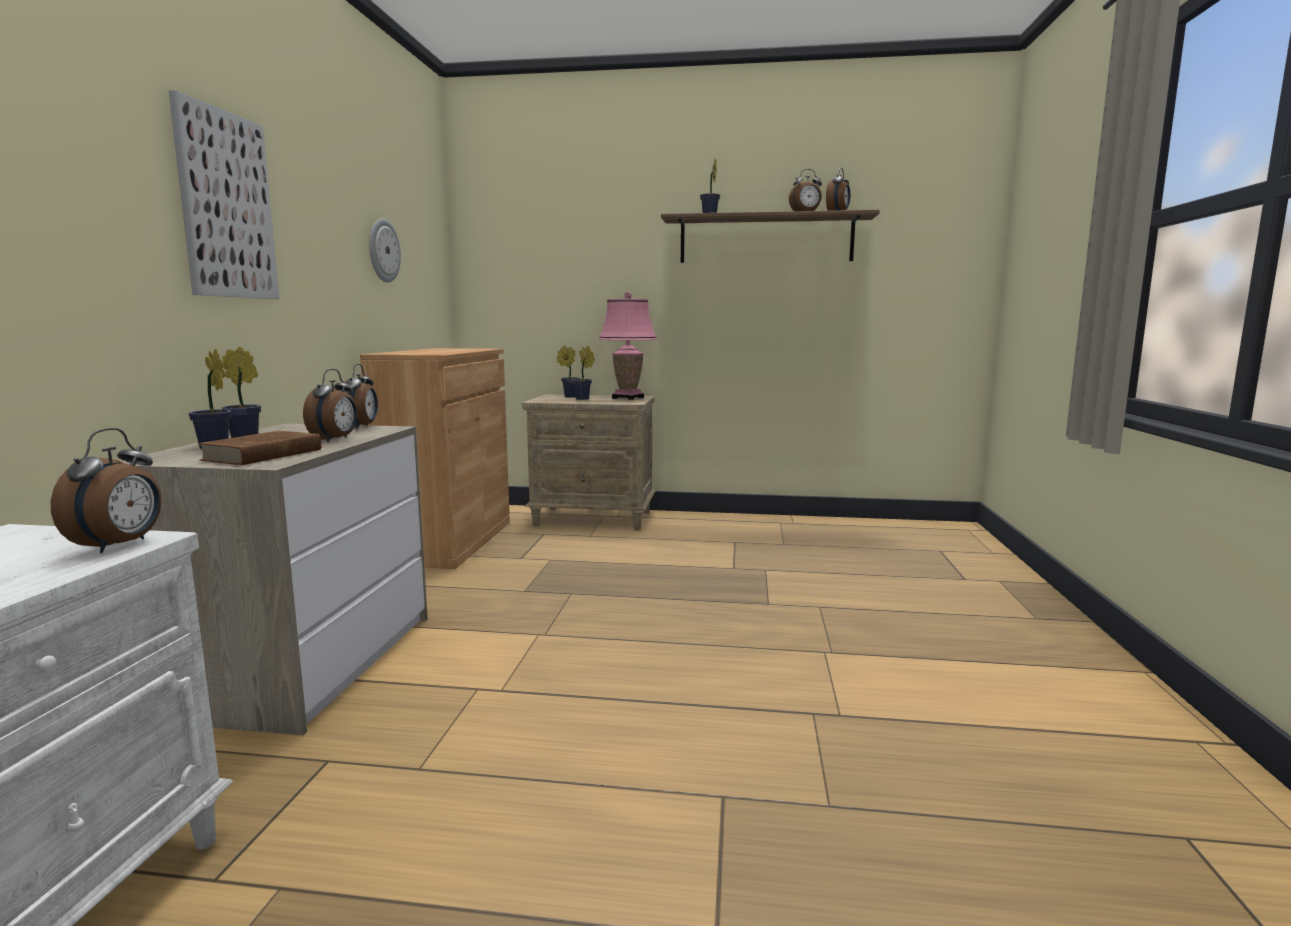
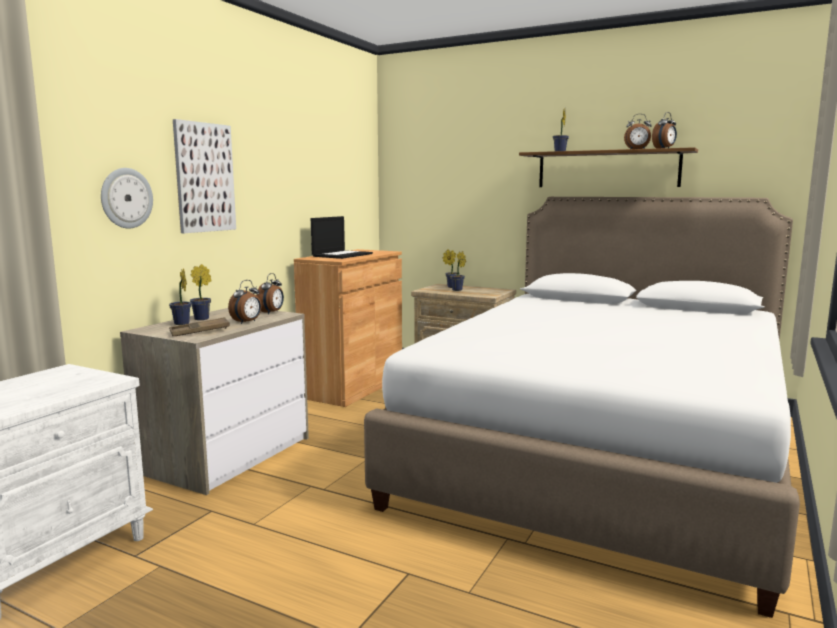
camera: 20 degrees right, 0 degrees up
(120, 545) = (102, 381): alarm clock -> none
(264, 455) = (200, 331): brown book -> brown tray
(383, 250) = (318, 186): wall clock -> wall clock (126, 198)
(428, 351) = (342, 255): none -> laptop
(628, 398) = (492, 290): pink table lamp -> none
(831, 586) = (603, 454): none -> white bed

